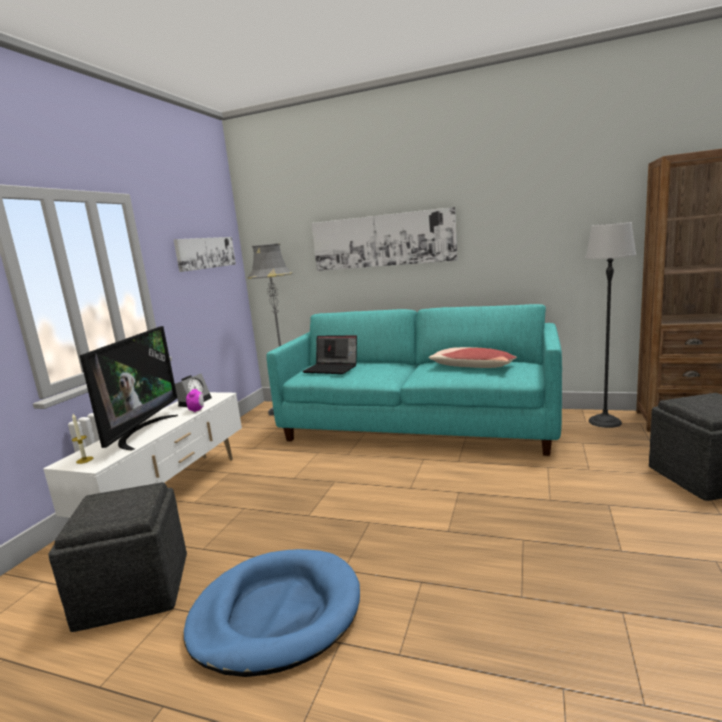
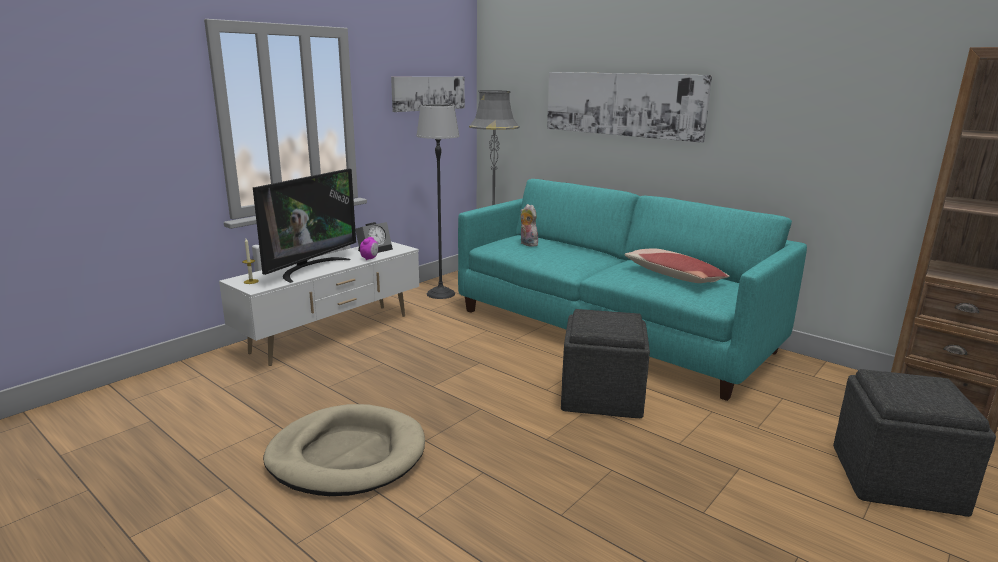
camera: 20 degrees right, 5 degrees up
(136, 589) = (260, 401): grey ottoman -> grey ottoman (602, 396)
(276, 614) = (347, 455): blue dog bed -> beige dog bed
(332, 368) = (527, 244): laptop -> plush toy
(605, 422) = (838, 383): floor lamp -> floor lamp (440, 294)

